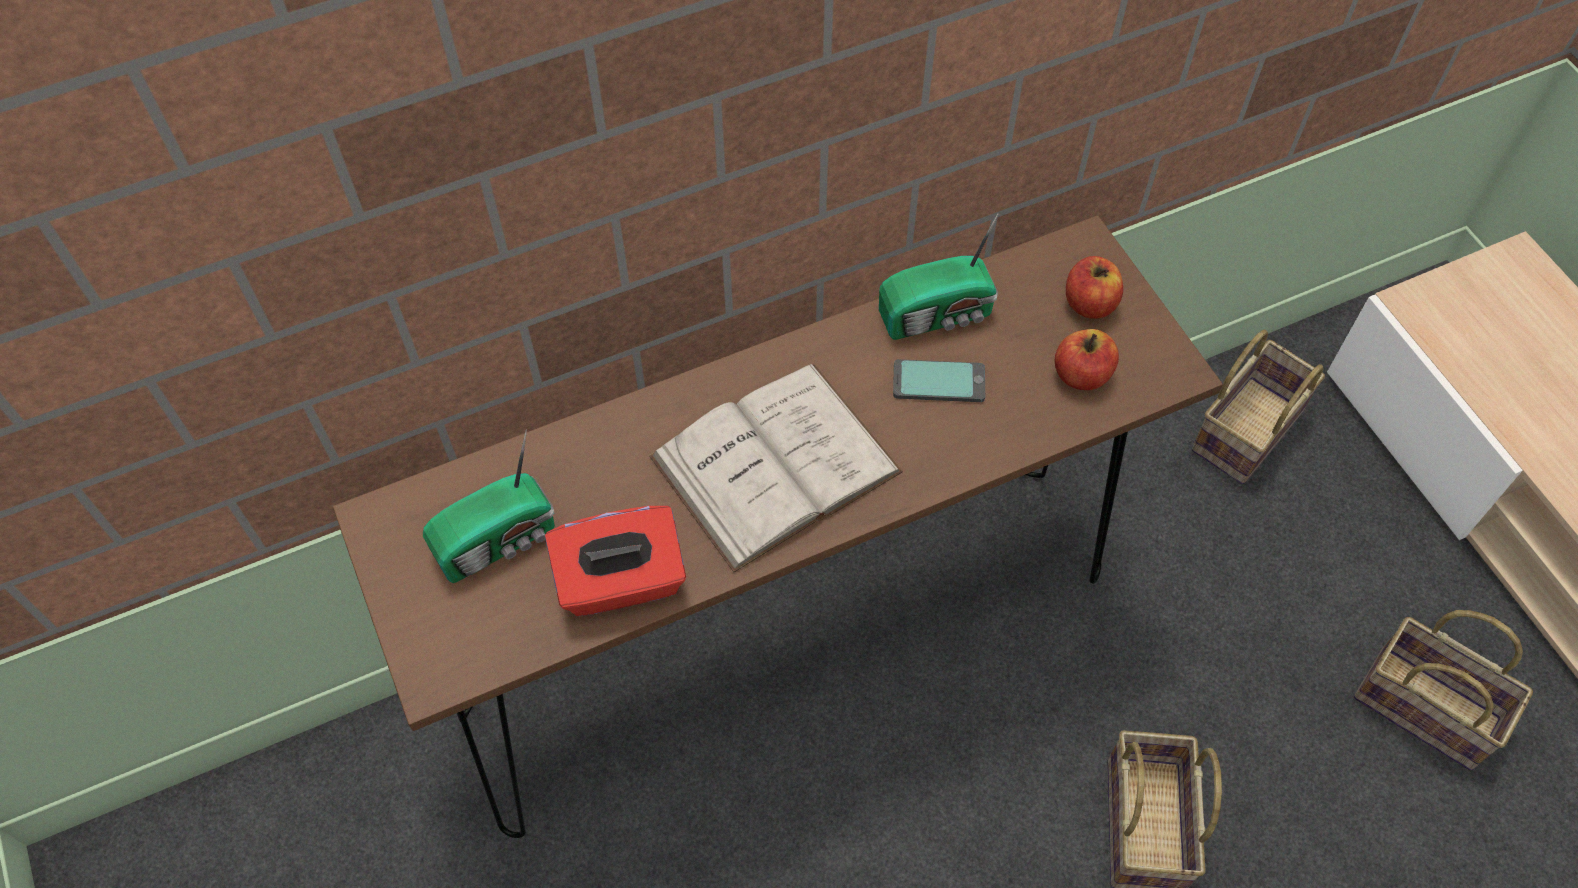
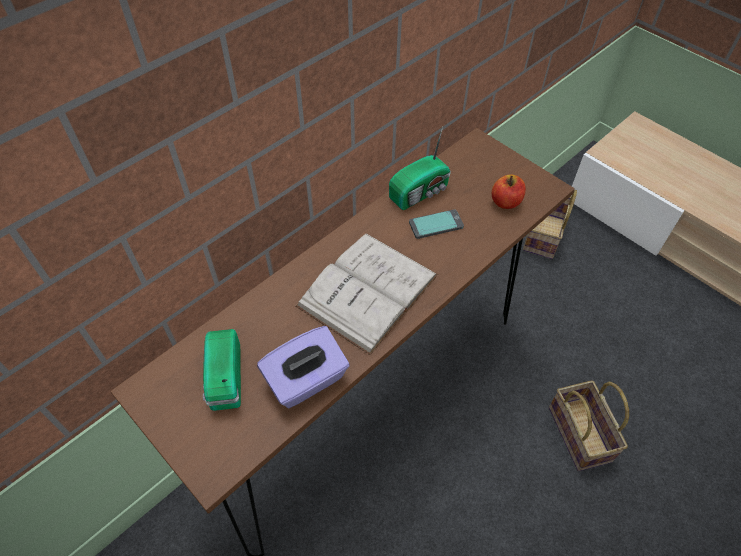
camera: 20 degrees left, 5 degrees down
(499, 541) = (224, 379): radio -> radio turned 135 degrees clockwise
(621, 582) = (306, 380): red tissue box -> purple tissue box
(1089, 303) = (492, 168): apple -> none
(1429, 708) = (678, 335): basket -> none

